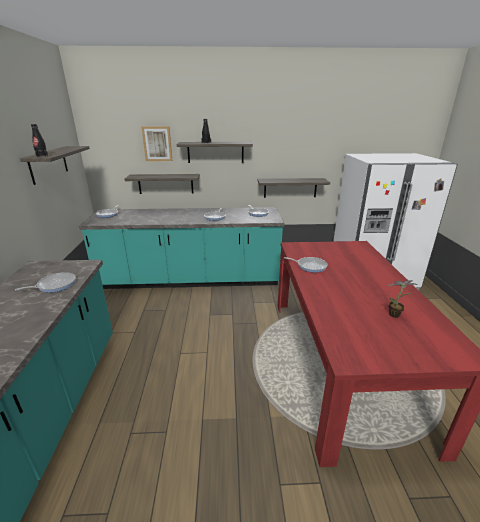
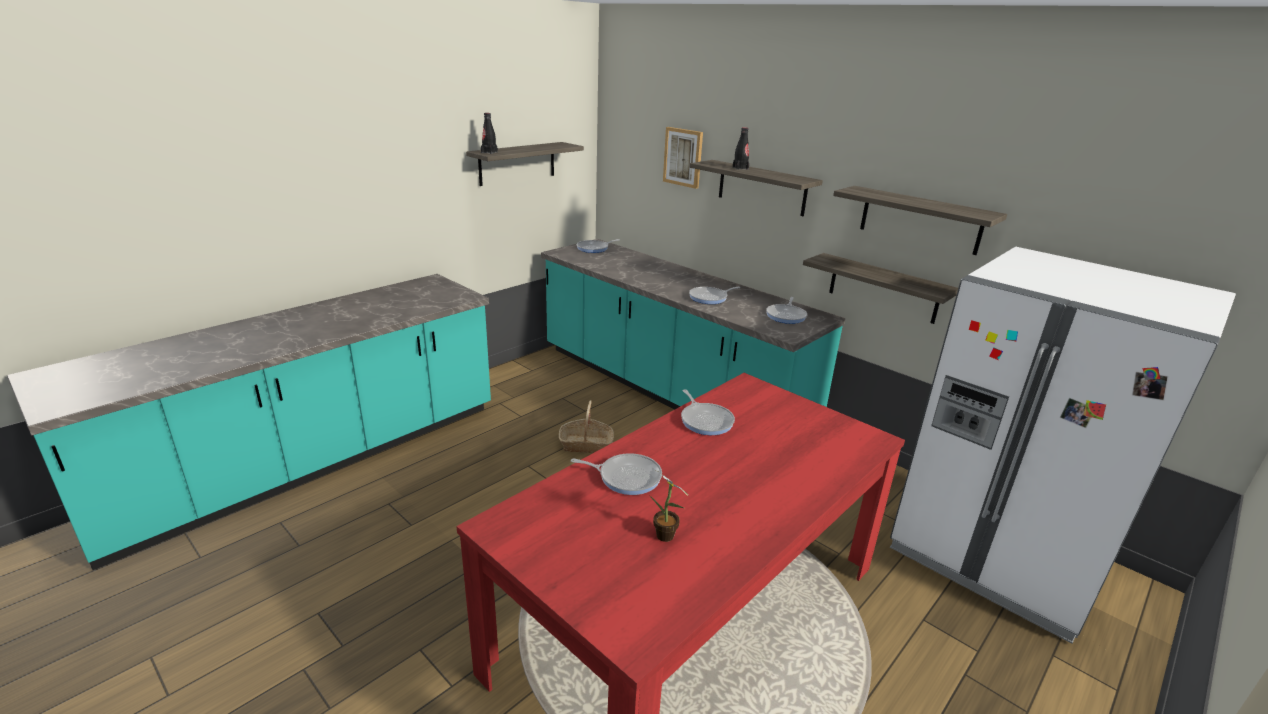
camera: 45 degrees right, 0 degrees up
(54, 285) = (411, 305): frying pan -> frying pan (626, 477)
(165, 183) = (684, 223): shelf -> shelf (920, 220)
(192, 324) = (586, 444): none -> basket

